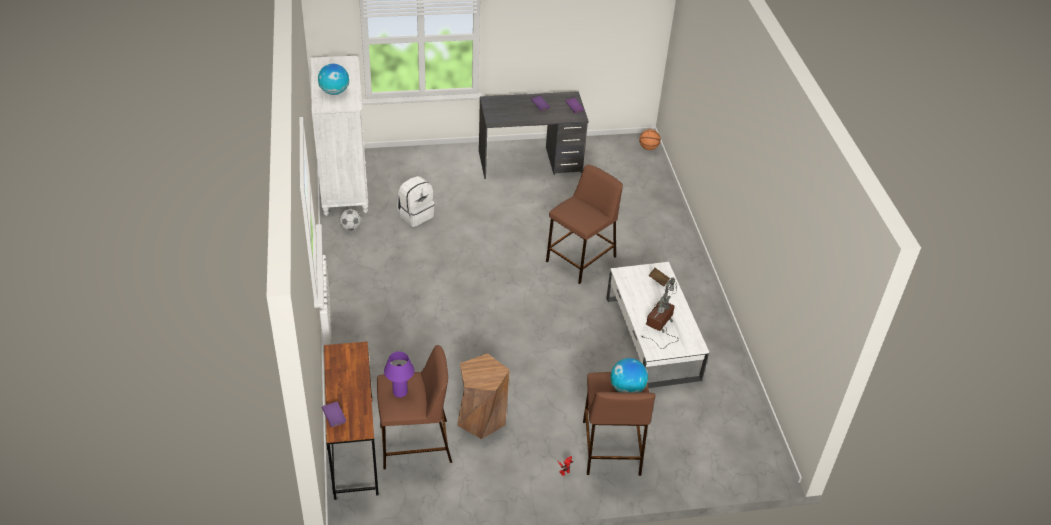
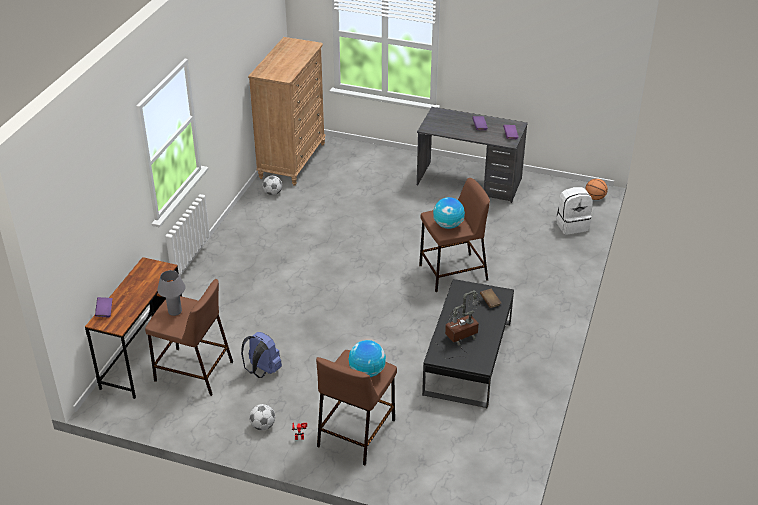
camera: 30 degrees right, 5 degrees down
(334, 92) = (279, 65): globe -> globe (448, 225)
(344, 186) = (292, 161): white dresser -> brown dresser
(400, 392) = (175, 311): purple table lamp -> grey table lamp
(415, 215) = (334, 198): white backpack -> white backpack (572, 225)
(481, 419) = (262, 371): brown stool -> blue backpack
(523, 474) = (263, 426): none -> football
(652, 338) = (468, 357): white coffee table -> black coffee table

